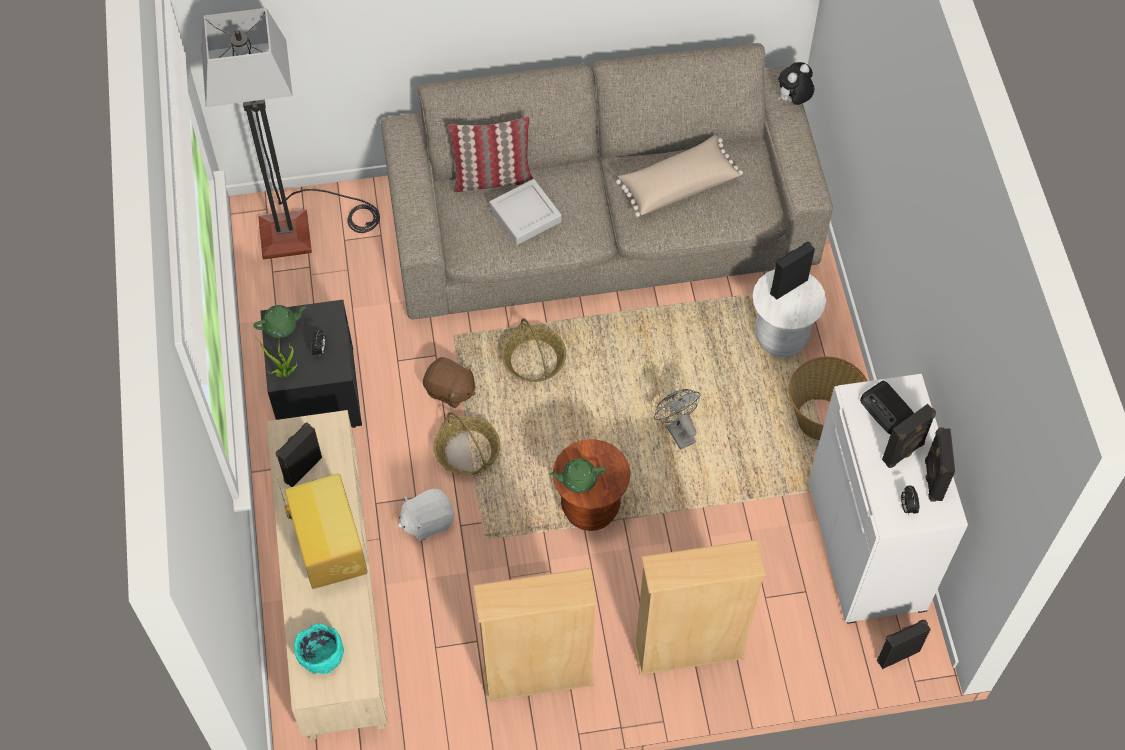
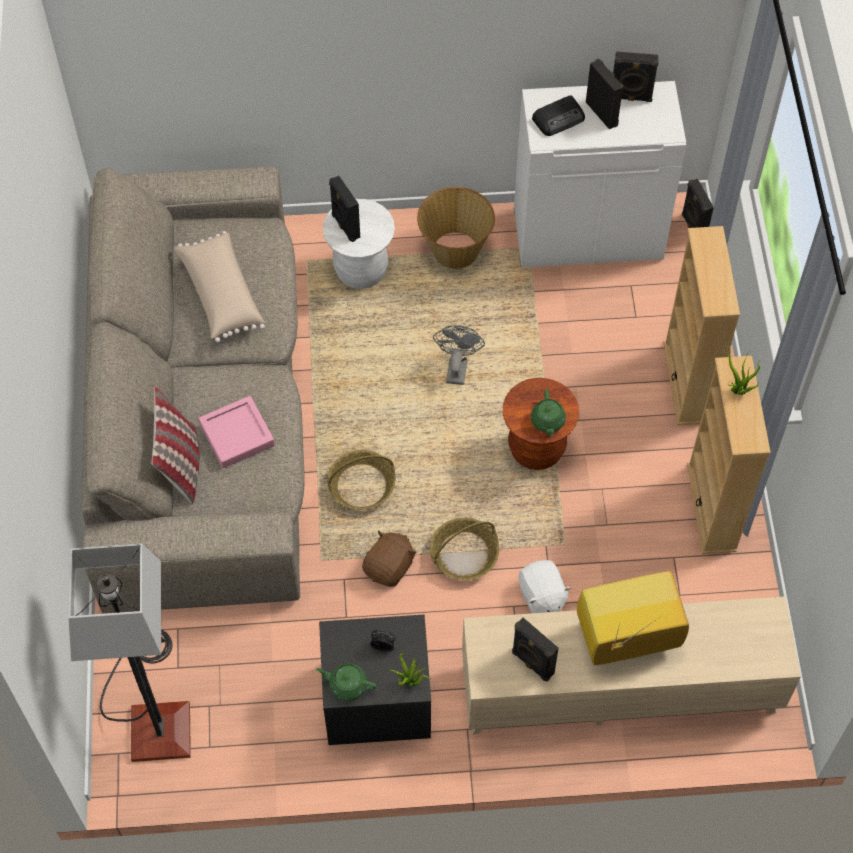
camera: 85 degrees left, 0 degrees up
(281, 326) = (347, 685): green teapot -> green teapot turned 60 degrees counterclockwise
(321, 655) = (744, 648): turquoise bowl -> none
(525, 215) = (237, 435): grey tray -> pink tray
(549, 589) = (737, 391): none -> potted plant
(677, 431) = (456, 367): grey fan -> grey fan turned 120 degrees clockwise
(793, 100) = (143, 177): plush toy -> none
(907, 507) = (657, 118): alarm clock -> none

